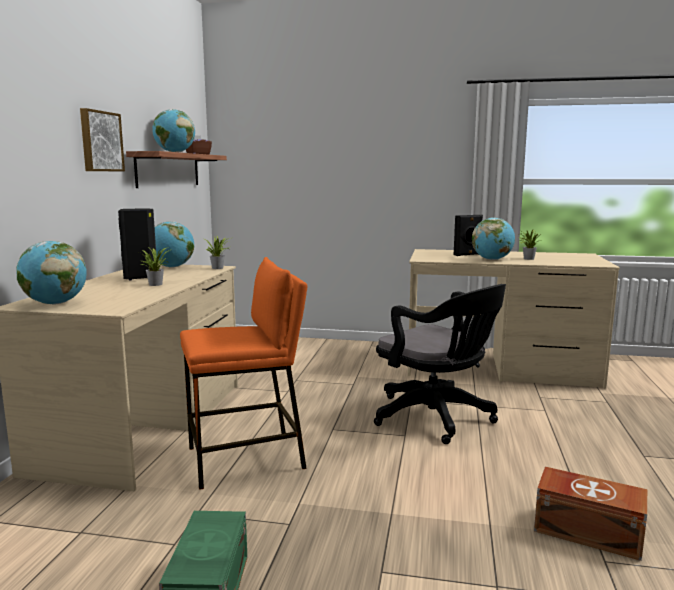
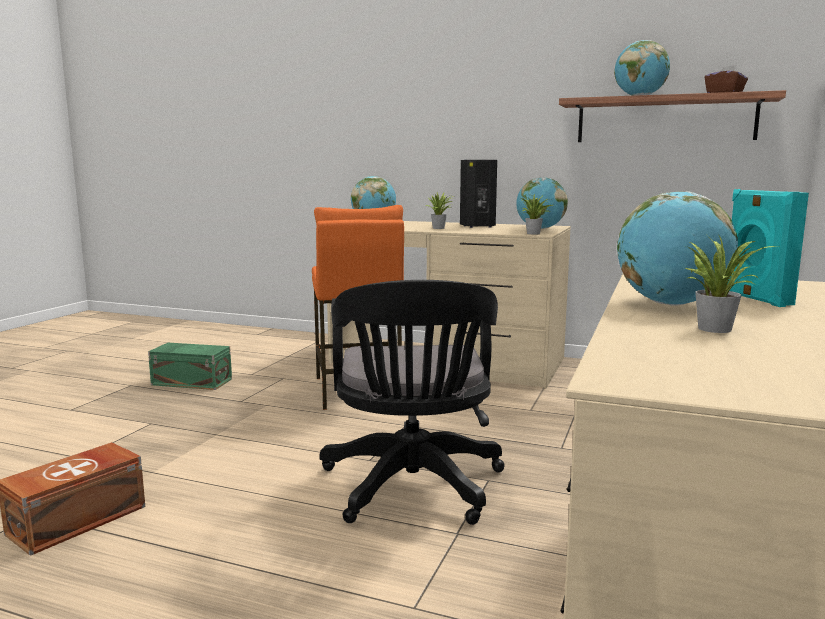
camera: 100 degrees right, 0 degrees up
(100, 141) = (520, 95): picture -> none
(437, 418) = (413, 489): black office chair -> black office chair turned 60 degrees counterclockwise
(467, 255) = (755, 299): black speaker -> turquoise speaker

